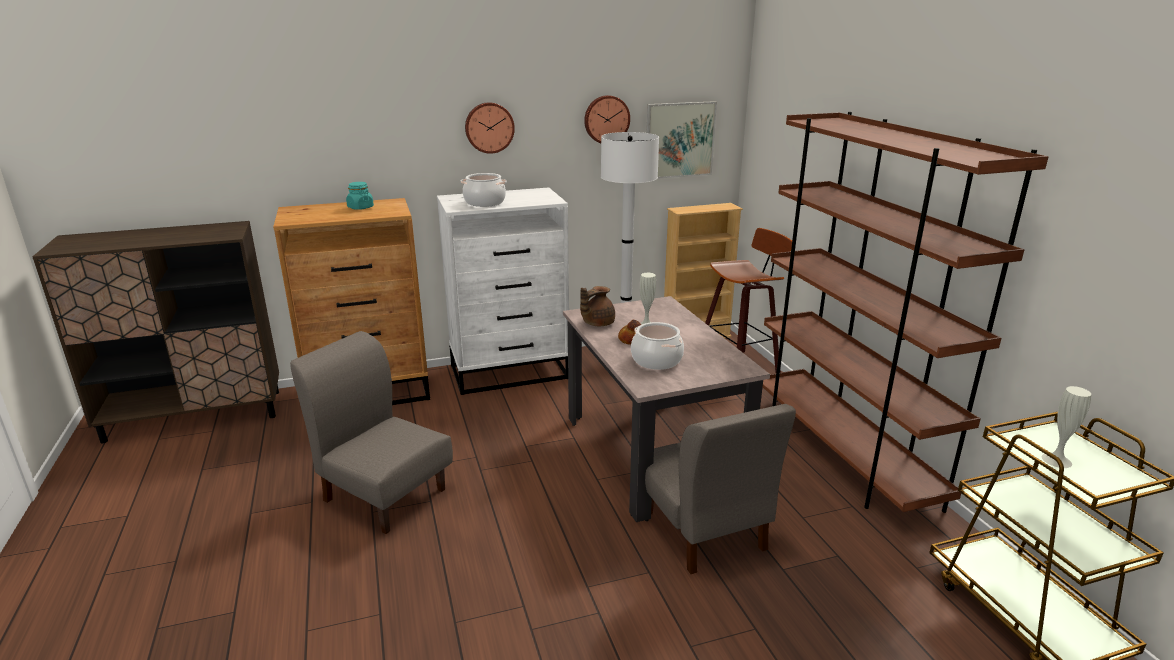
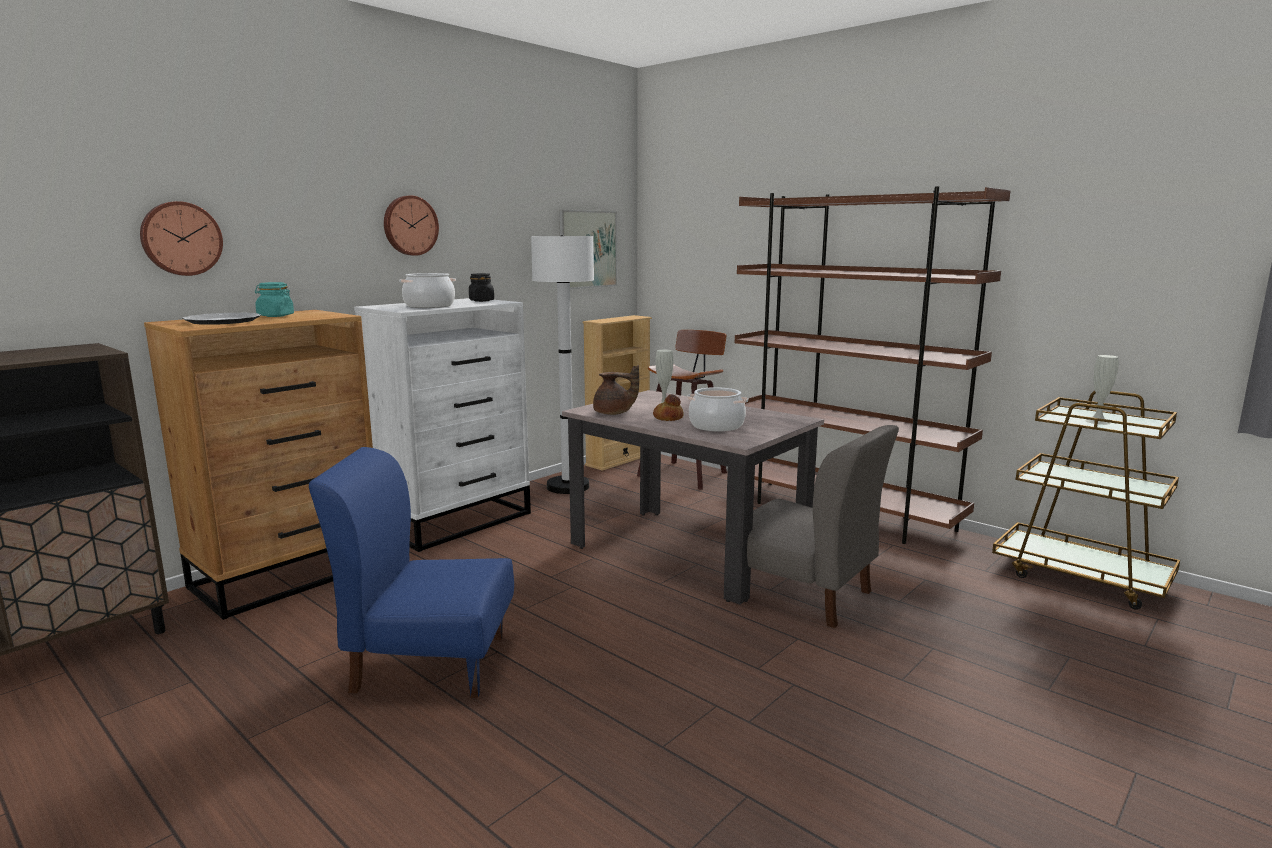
camera: 30 degrees left, 10 degrees down
(317, 213) = (222, 321): none -> plate
(384, 494) = (429, 662): grey chair -> blue chair
(540, 196) = (481, 301): none -> black jar
(597, 323) = (614, 413): brown teapot -> brown teapot turned 90 degrees counterclockwise
(606, 119) = (523, 223): wall clock -> wall clock (181, 238)

